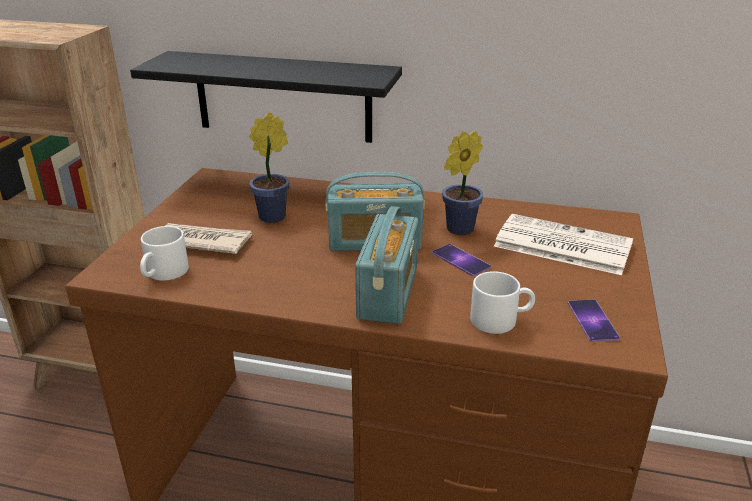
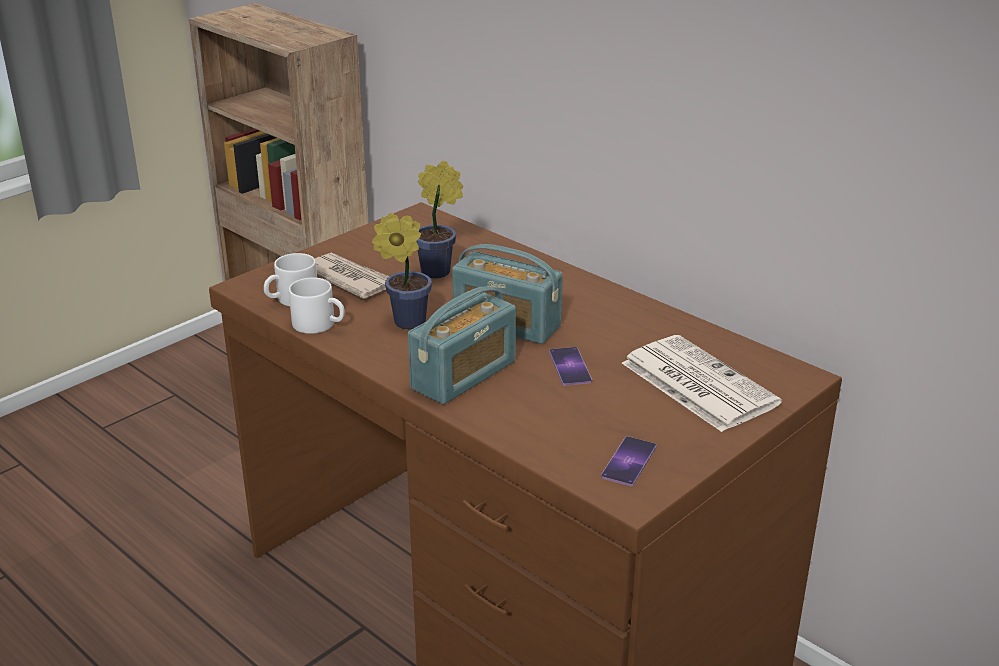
camera: 30 degrees right, 0 degrees up
(283, 97) = (501, 143): black shelf -> none
(456, 230) = (603, 335): potted plant -> potted plant (405, 322)
(500, 319) = (540, 431): white mug -> white mug (320, 324)

